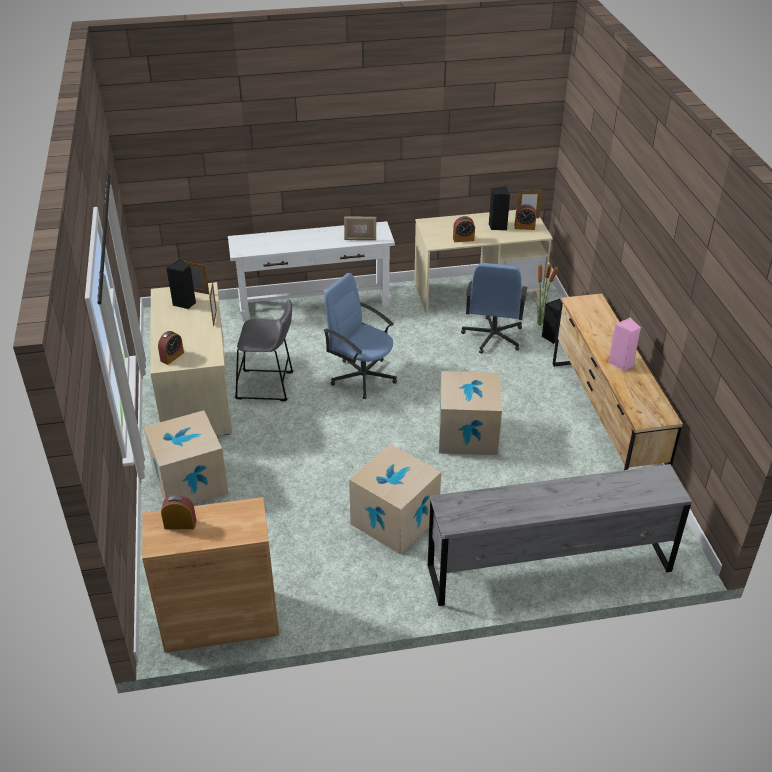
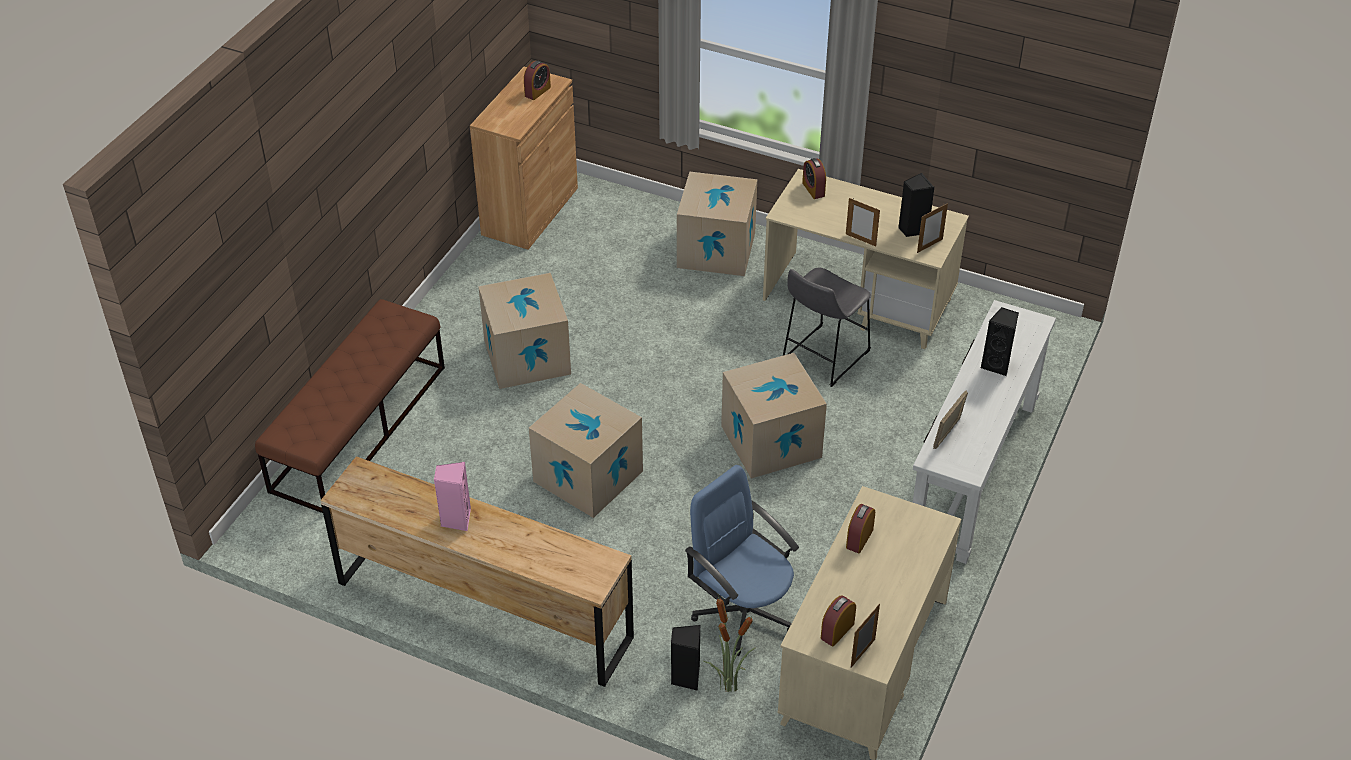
camera: 125 degrees right, 5 degrees up
(362, 376) = (771, 441): blue office chair -> cardboard box
(497, 226) = (865, 599): black speaker -> black speaker (997, 365)
(549, 568) = (359, 427): grey dresser -> brown bench

